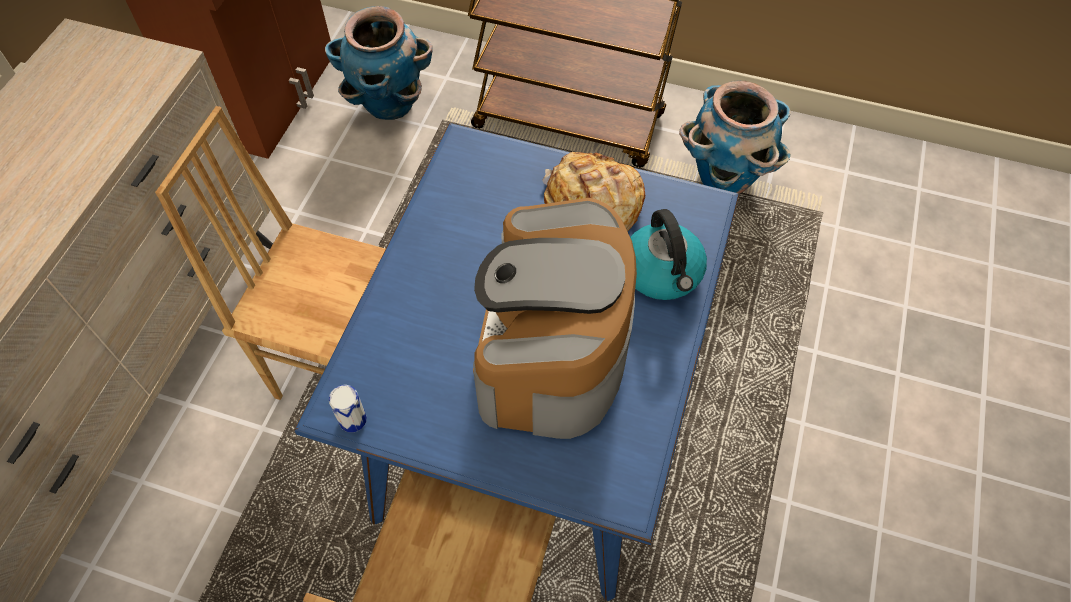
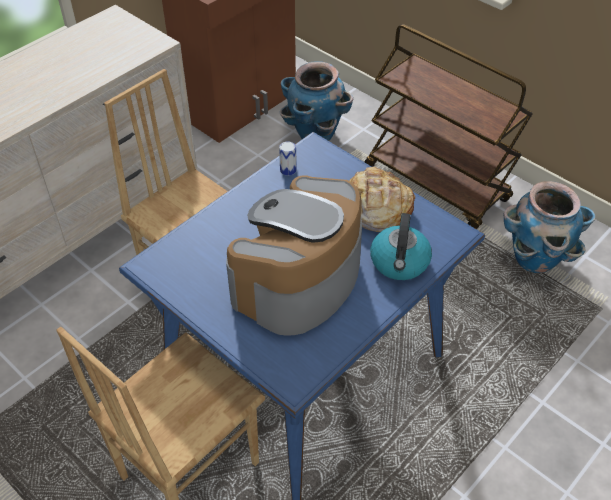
camera: 25 degrees right, 10 degrees down
(352, 419) = (154, 274): can -> can (288, 170)

